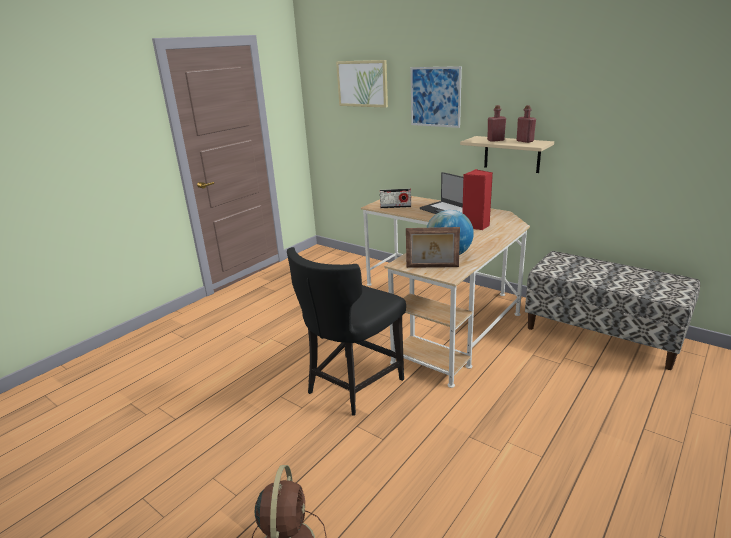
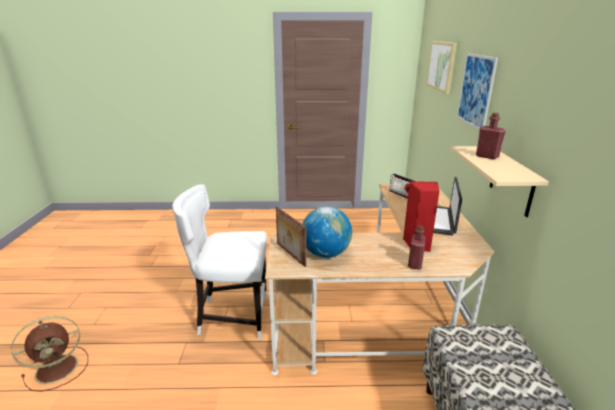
camera: 50 degrees right, 0 degrees up
(352, 385) = (232, 316): black chair -> white chair
(525, 141) = (512, 168): red bottle -> red bottle (415, 264)

